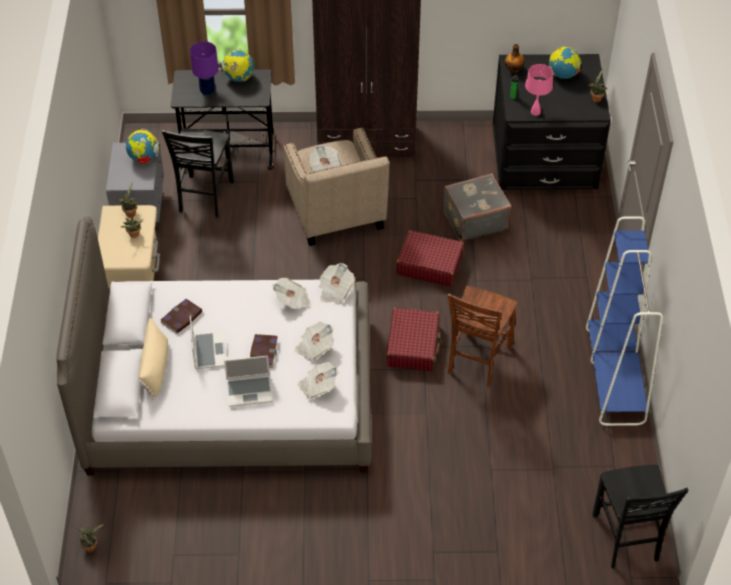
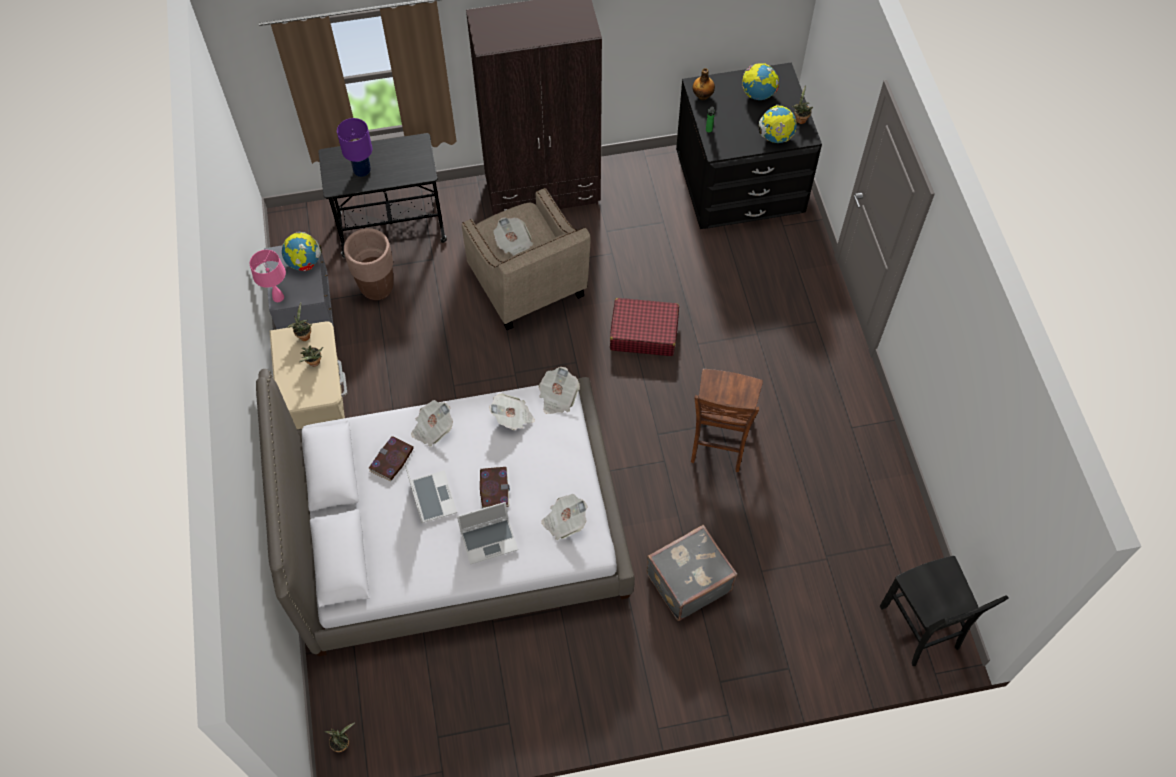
camera: 10 degrees left, 10 degrees up
(155, 367) = (376, 528): beige pillow -> none
(204, 197) = (377, 288): black chair -> brown planter
(239, 78) = (395, 149): globe -> globe (775, 137)
(314, 347) = (550, 473): newspaper -> newspaper (432, 429)
(413, 345) = (646, 434): red suitcase -> none
(474, 220) = (681, 270): grey suitcase -> grey suitcase (687, 581)
(535, 112) = (738, 146): pink table lamp -> pink table lamp (278, 297)
(614, 377) = (869, 438): blue clothes rack -> none

